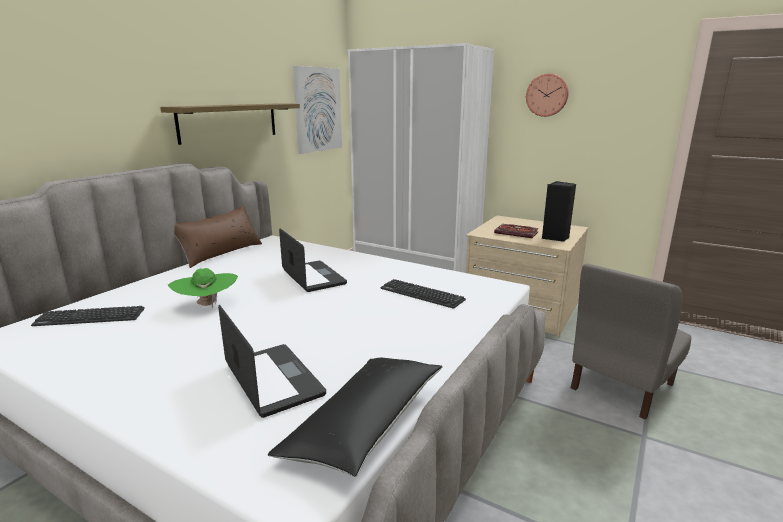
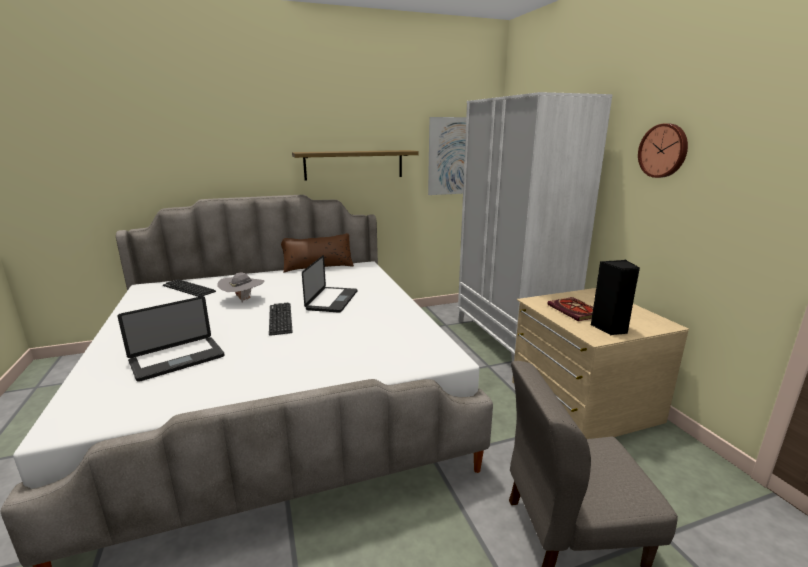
camera: 40 degrees right, 0 degrees up
(207, 305) = (243, 300): green hat -> grey hat
(273, 380) = (177, 359): laptop -> laptop turned 45 degrees clockwise
(365, 424) = (154, 409): black pillow -> none
(421, 294) = (371, 339): keyboard -> keyboard (280, 319)

